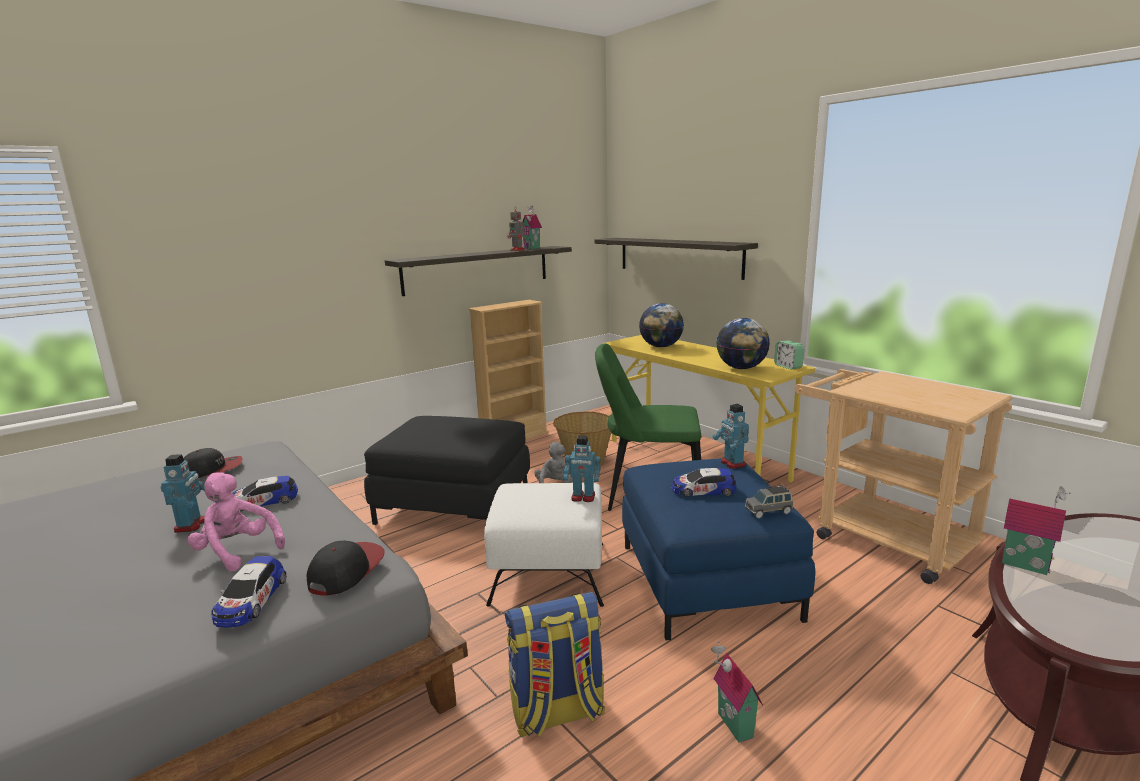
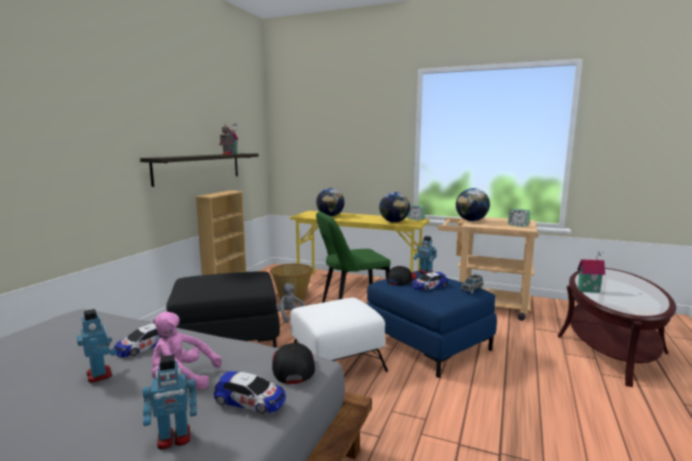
camera: 30 degrees left, 5 degrees down
(212, 470) = (53, 336): cap -> cap (401, 279)
(251, 600) = (250, 400): toy car -> toy car turned 45 degrees counterclockwise
(557, 712) = (421, 431): backpack -> none
(583, 497) = (359, 304): toy robot -> toy robot (174, 439)
(678, 256) = (326, 160): shelf -> none
(732, 725) = (509, 405): toy house -> none
(863, 382) = (471, 220): none -> globe
(944, 404) = (518, 226): none -> alarm clock

